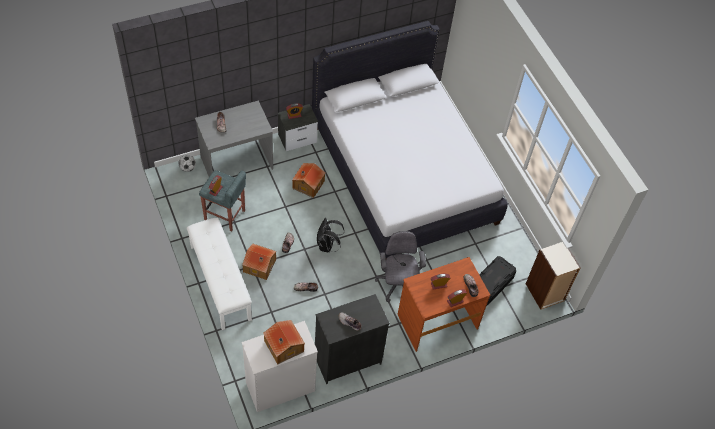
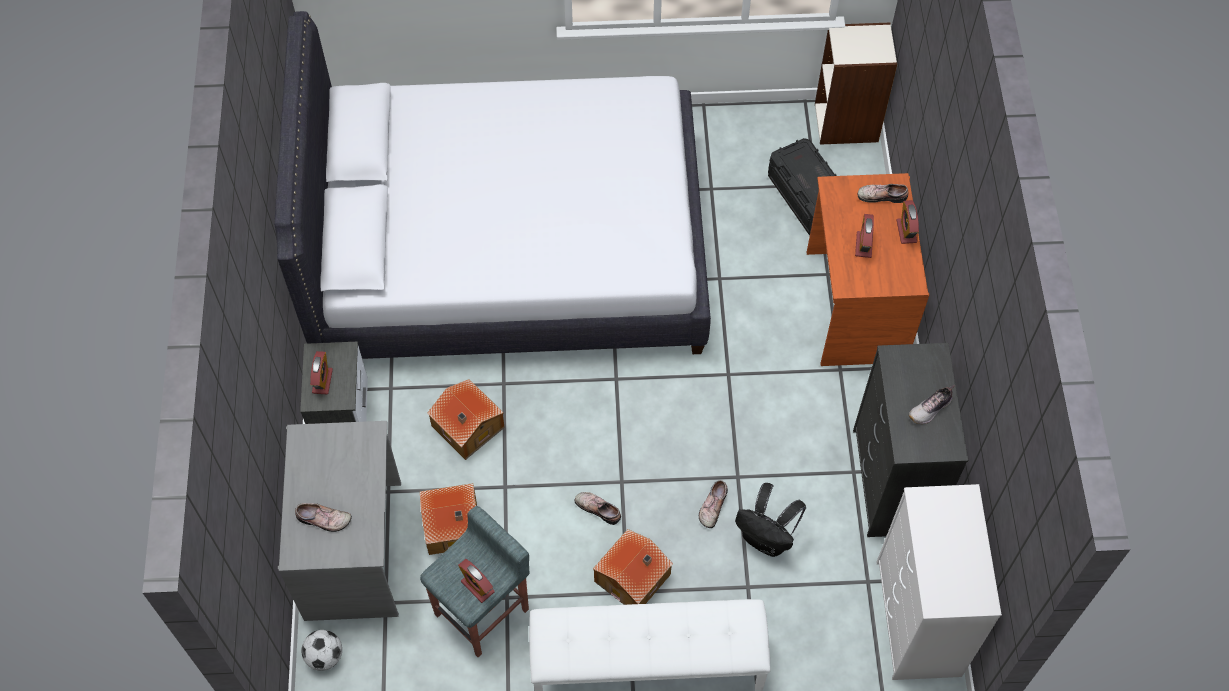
camera: 65 degrees left, 5 degrees up
(283, 347) = (954, 542): toy house -> toy house (453, 527)
(327, 246) = (629, 437): black backpack -> black backpack (767, 539)
(397, 285) = (758, 345): grey office chair -> none

